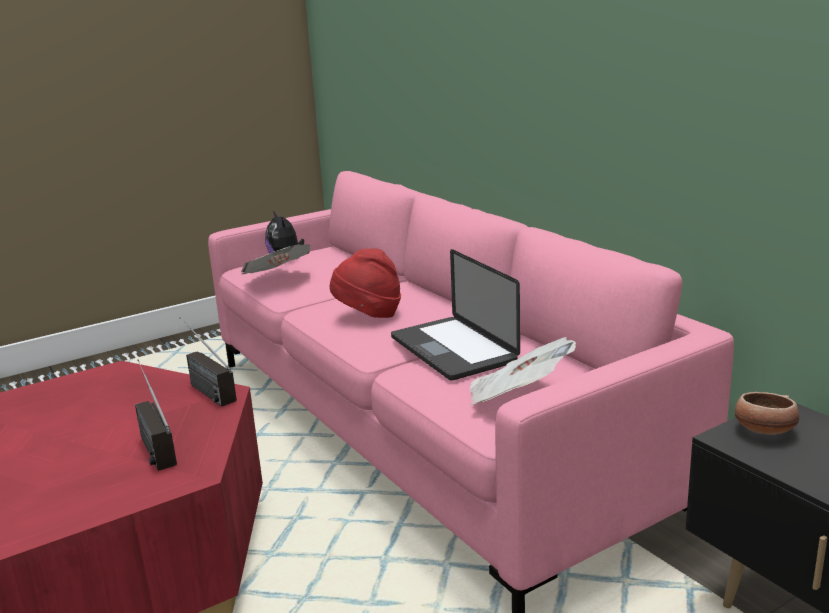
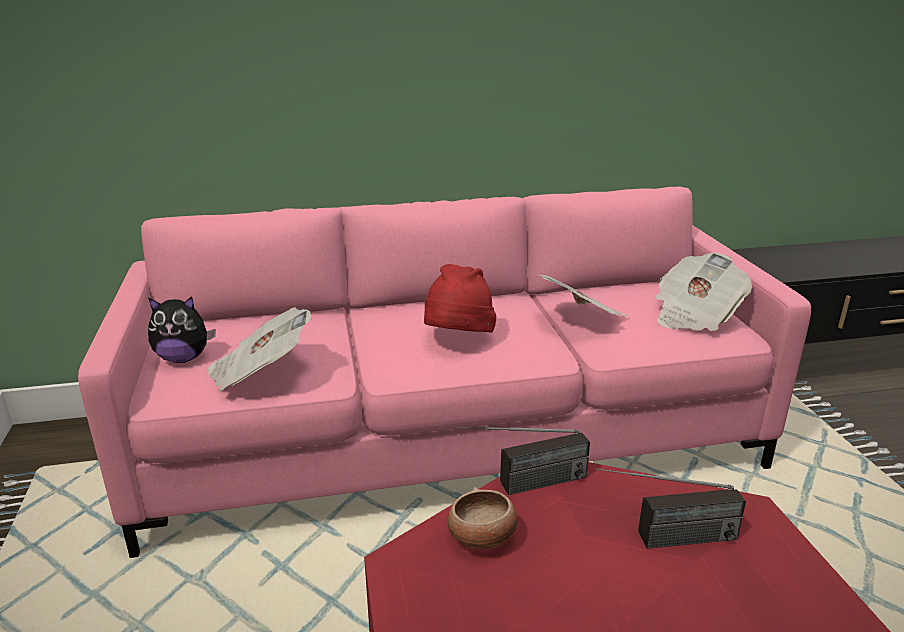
camera: 70 degrees left, 5 degrees up
(453, 350) = (582, 319): laptop -> newspaper
(763, 431) = (761, 266): bowl -> bowl (482, 538)

